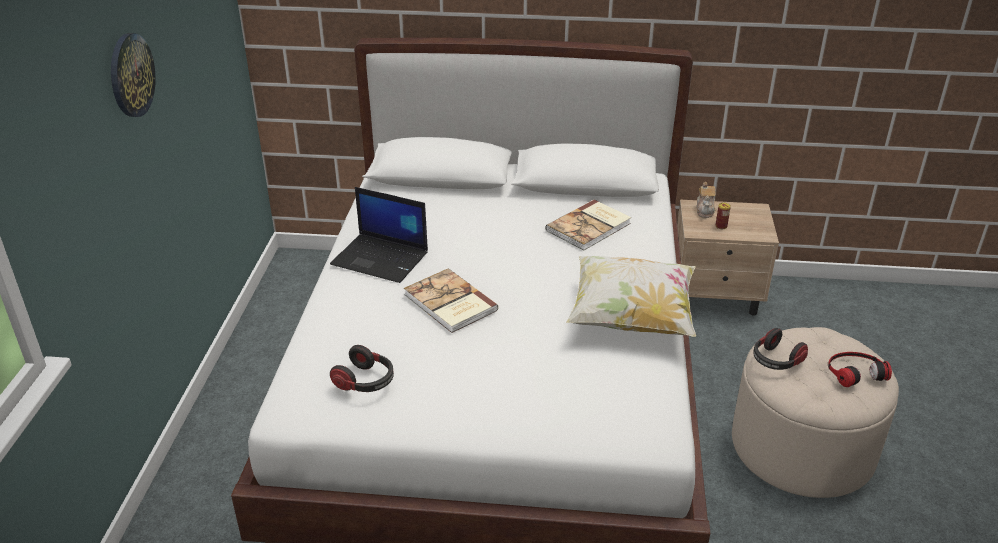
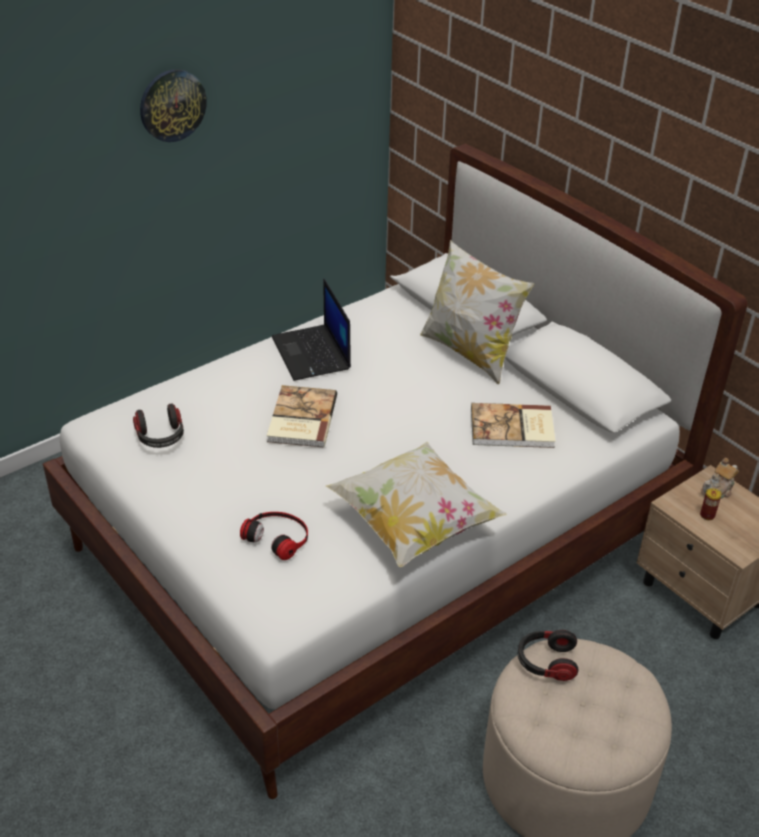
camera: 45 degrees right, 5 degrees up
(488, 199) = (470, 352): none -> pillow
(854, 371) = (605, 728): headphones -> headphones (278, 536)

